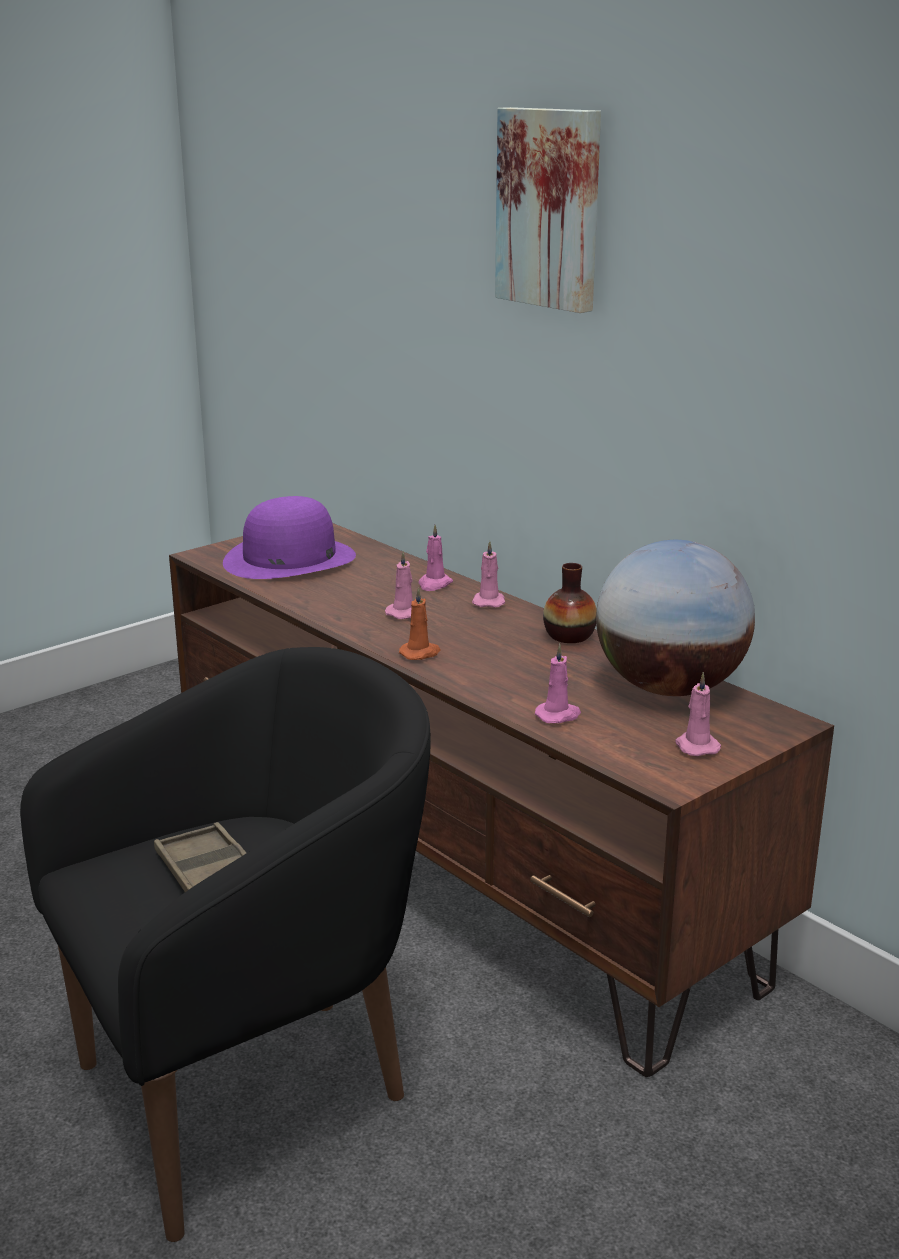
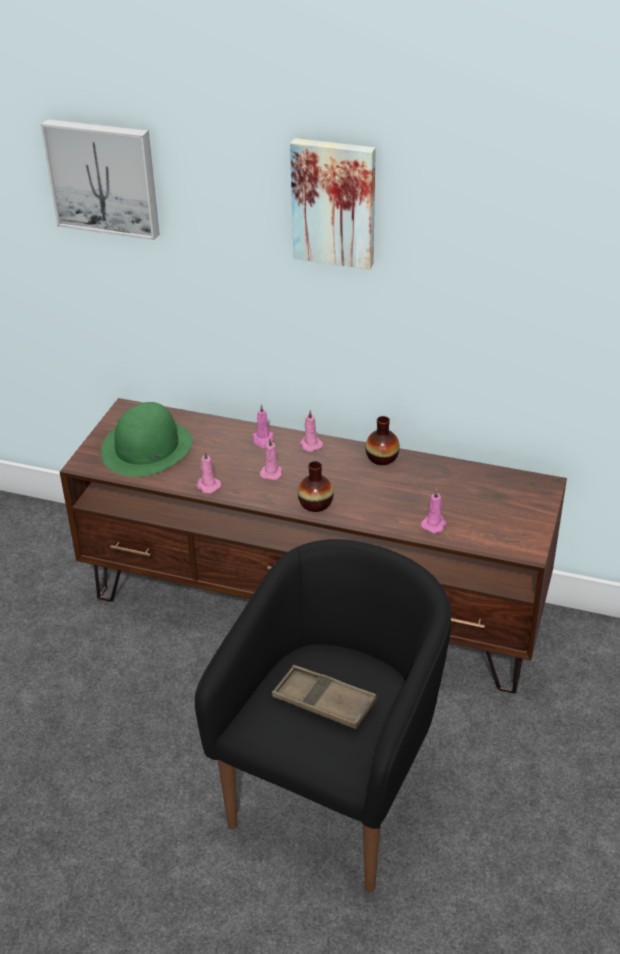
camera: 30 degrees left, 15 degrees up
(289, 559) = (147, 448): purple hat -> green hat
(326, 190) = (104, 177): none -> picture
(420, 653) = (315, 504): orange candle -> vase
(669, 688) = (470, 481): globe -> none
(695, 746) = (518, 520): pink candle -> pink candle (207, 486)

